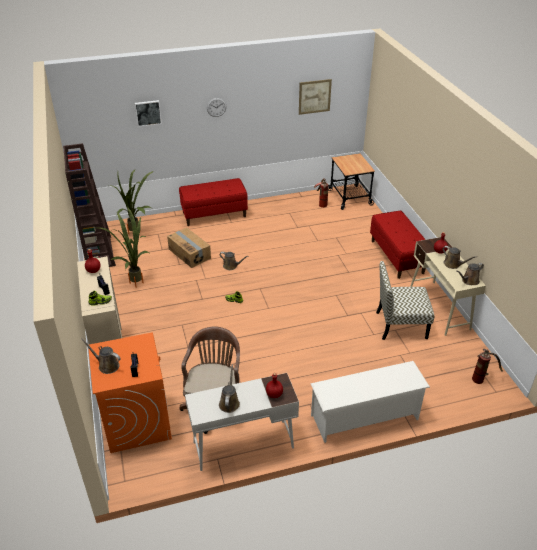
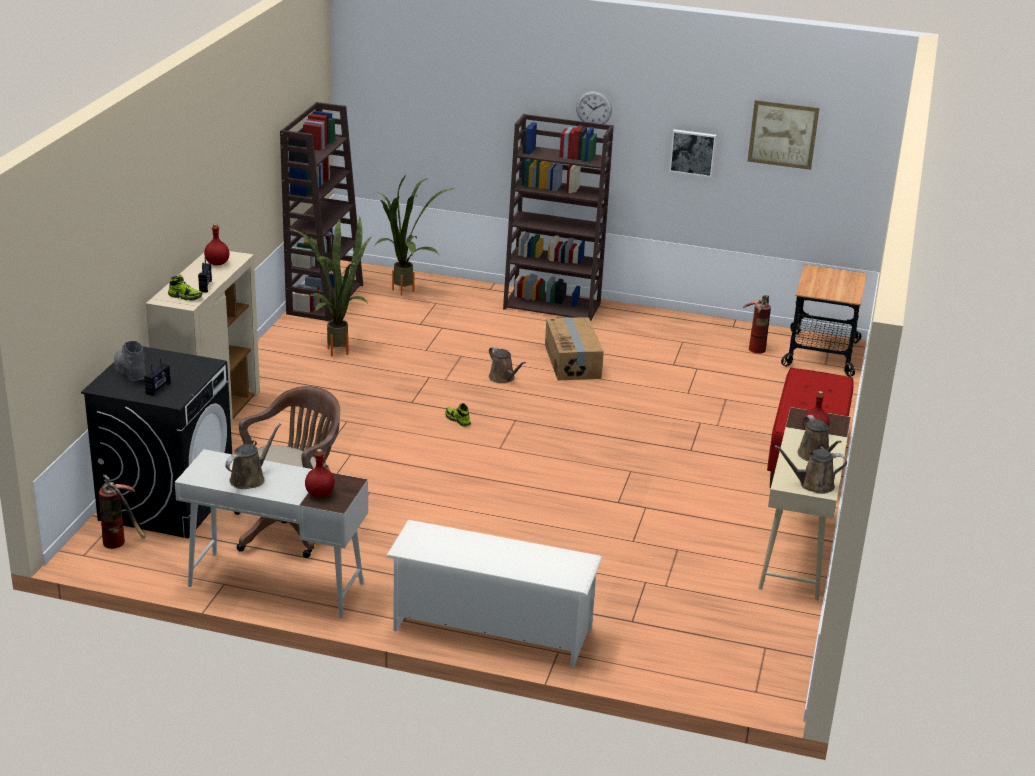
camera: 30 degrees right, 10 degrees down
(107, 365) = (129, 372): brown watering can -> grey boot
(137, 420) = (167, 501): orange washing machine -> black washing machine
(148, 113) = (475, 89): picture -> picture (693, 152)
(190, 253) = (456, 342): cardboard box -> cardboard box (573, 361)
(214, 214) = (553, 306): red bench -> brown bookcase
(400, 325) = (693, 547): chair -> none
(482, 378) = (753, 665): fire extinguisher -> fire extinguisher (122, 544)

